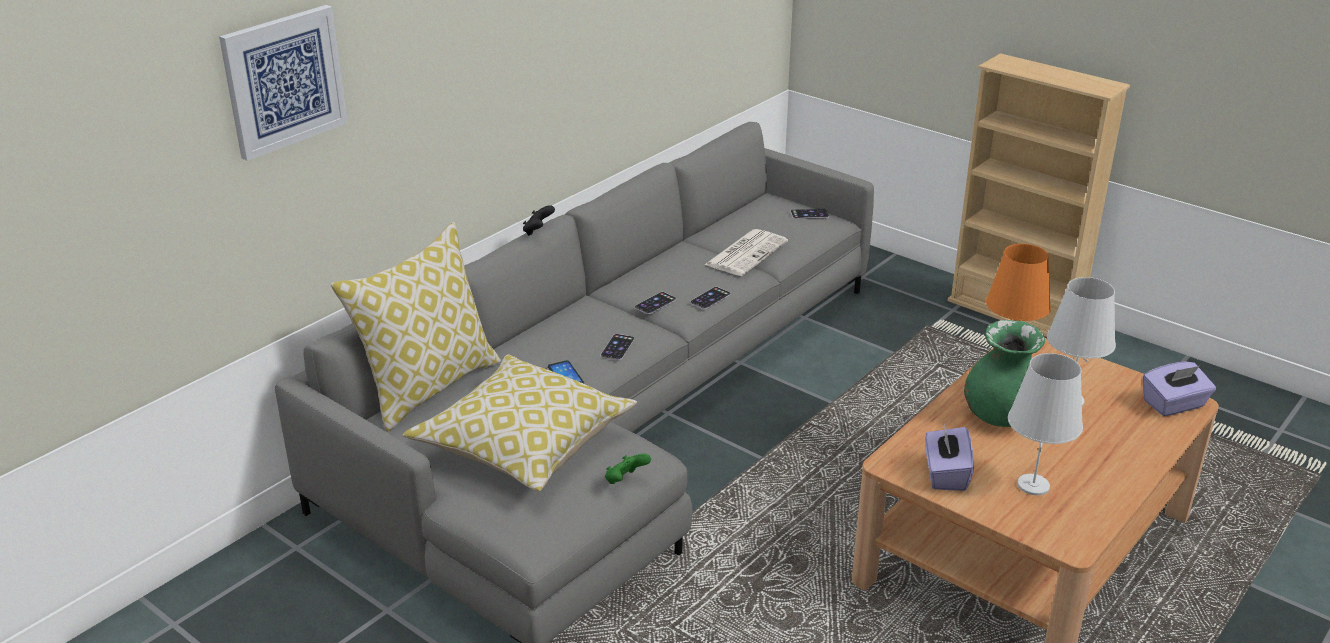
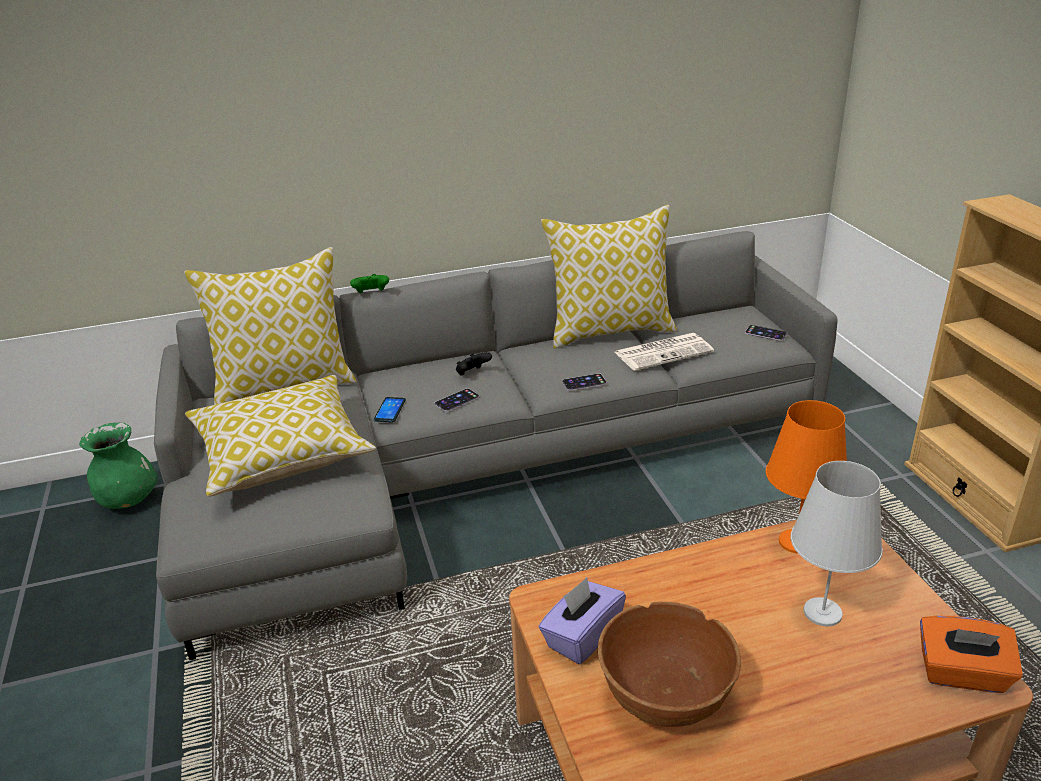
camera: 35 degrees right, 0 degrees up
(284, 81) = (171, 87): picture -> none
(538, 231) = (444, 279): black game controller -> black game controller (472, 373)
(625, 480) = (312, 517): green game controller -> green game controller (371, 294)
(655, 303) = (532, 373): phone -> none
(677, 246) = (610, 330): none -> pillow
(1000, 417) = (716, 599): green vase -> green vase (128, 500)
(1033, 485) = (665, 695): white table lamp -> brown bowl
(1174, 405) = (962, 674): purple tissue box -> orange tissue box

